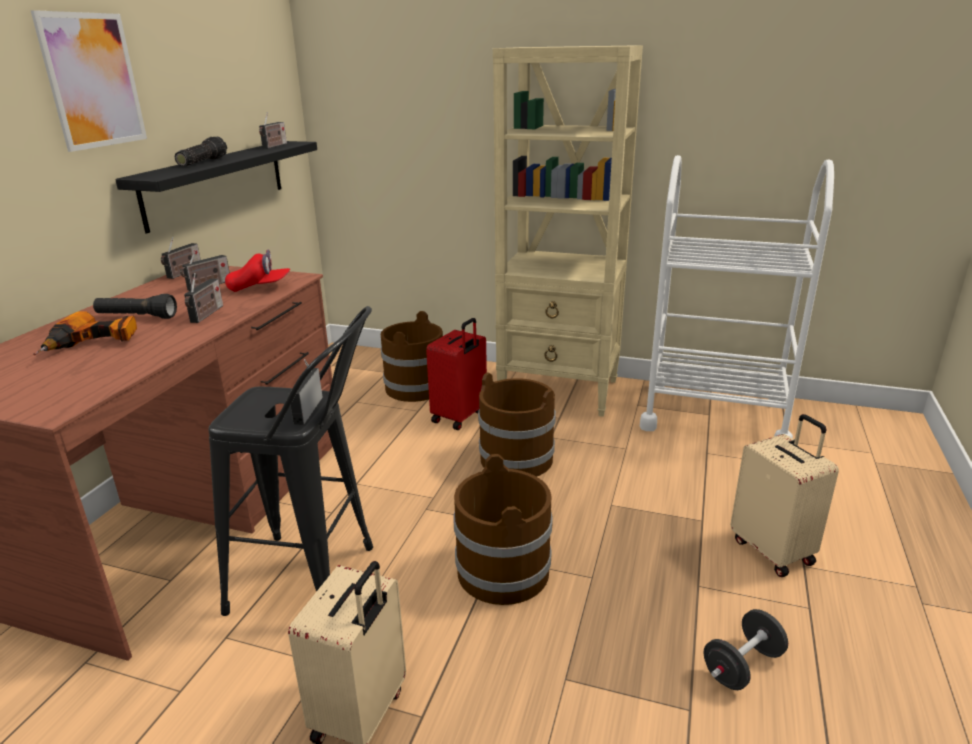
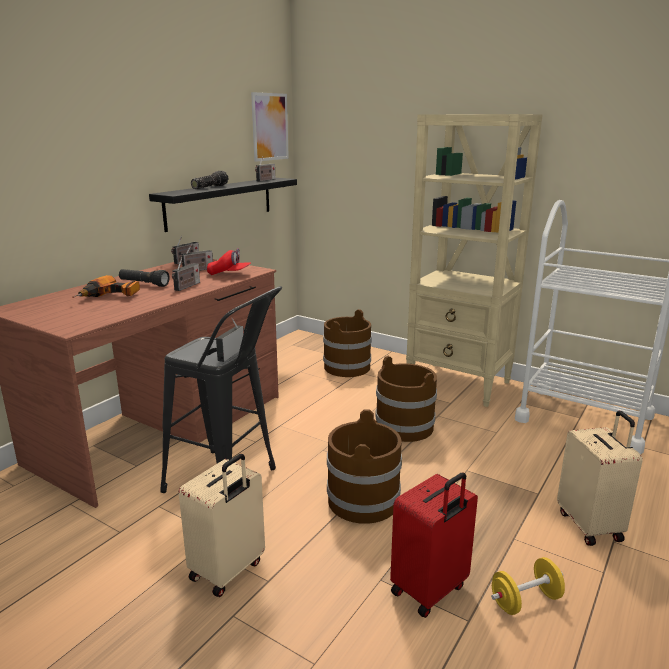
camera: 15 degrees right, 5 degrees down
(93, 81) = (143, 130): picture -> picture (270, 127)
(460, 417) = (372, 392): red suitcase -> red suitcase (430, 590)
(742, 666) = (525, 600): black dumbbell -> yellow dumbbell

